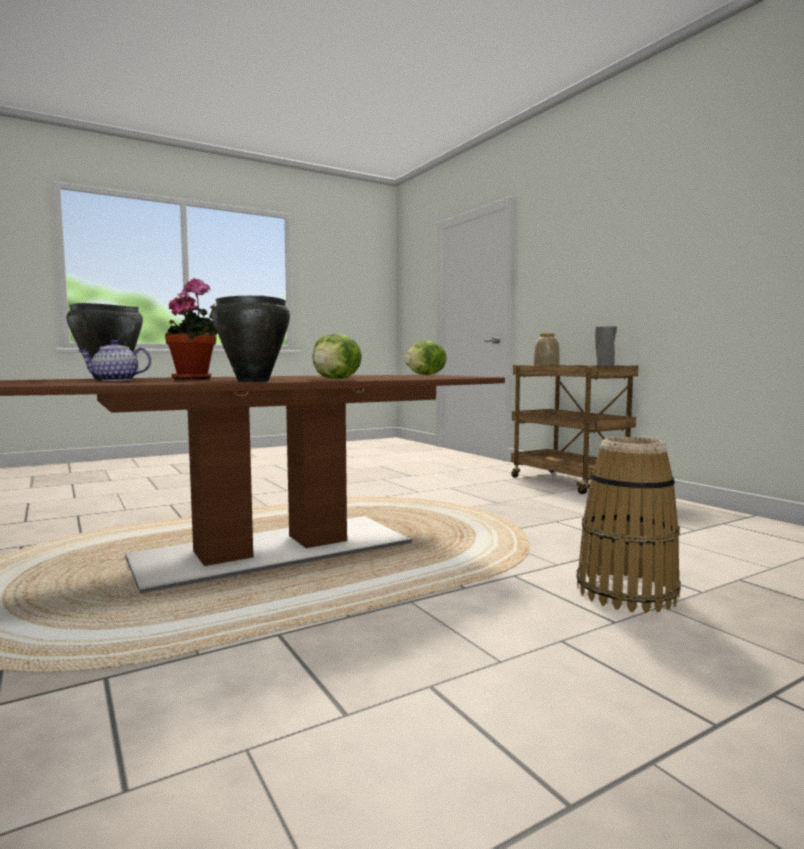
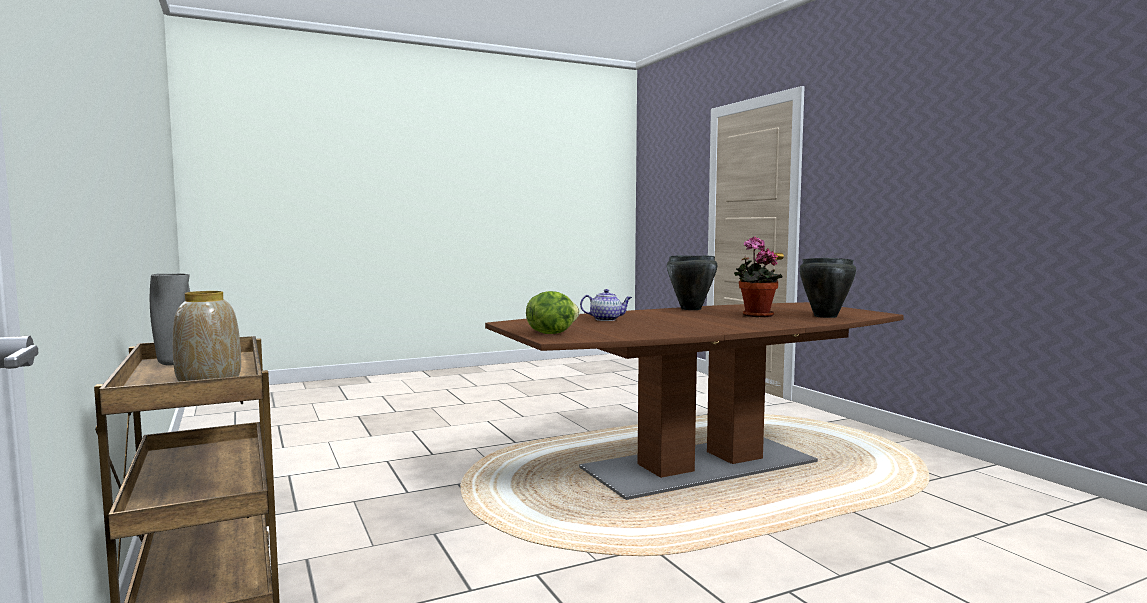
camera: 175 degrees left, 0 degrees up
(115, 380) = (791, 311): teapot -> teapot (606, 319)
(337, 379) = (640, 313): lettuce -> none
(625, 592) = (458, 431): basket -> none

